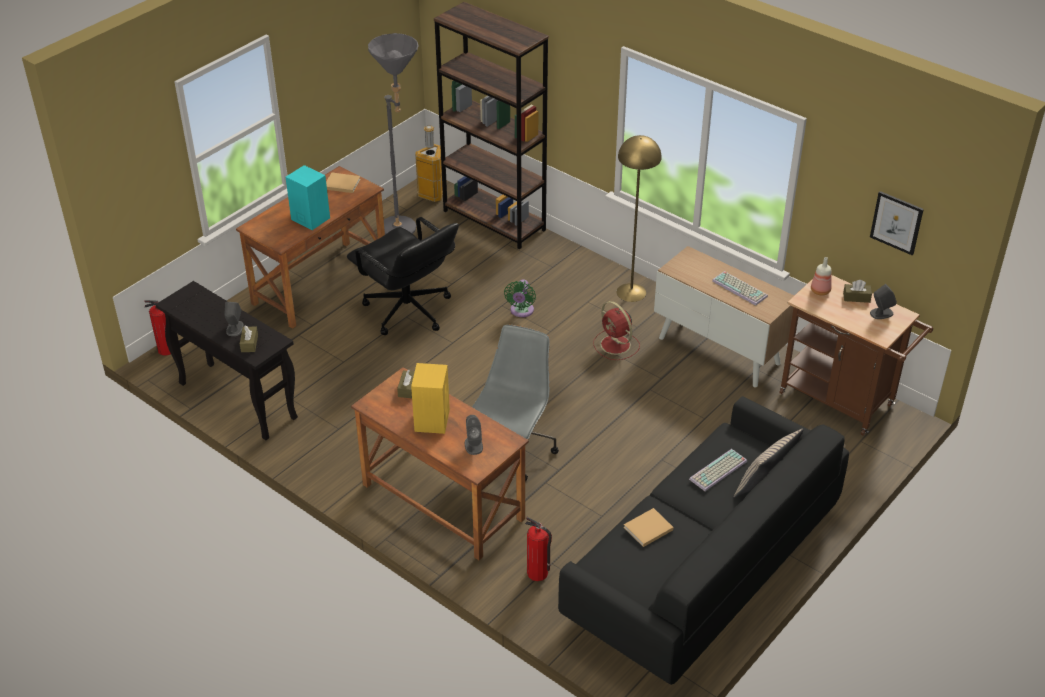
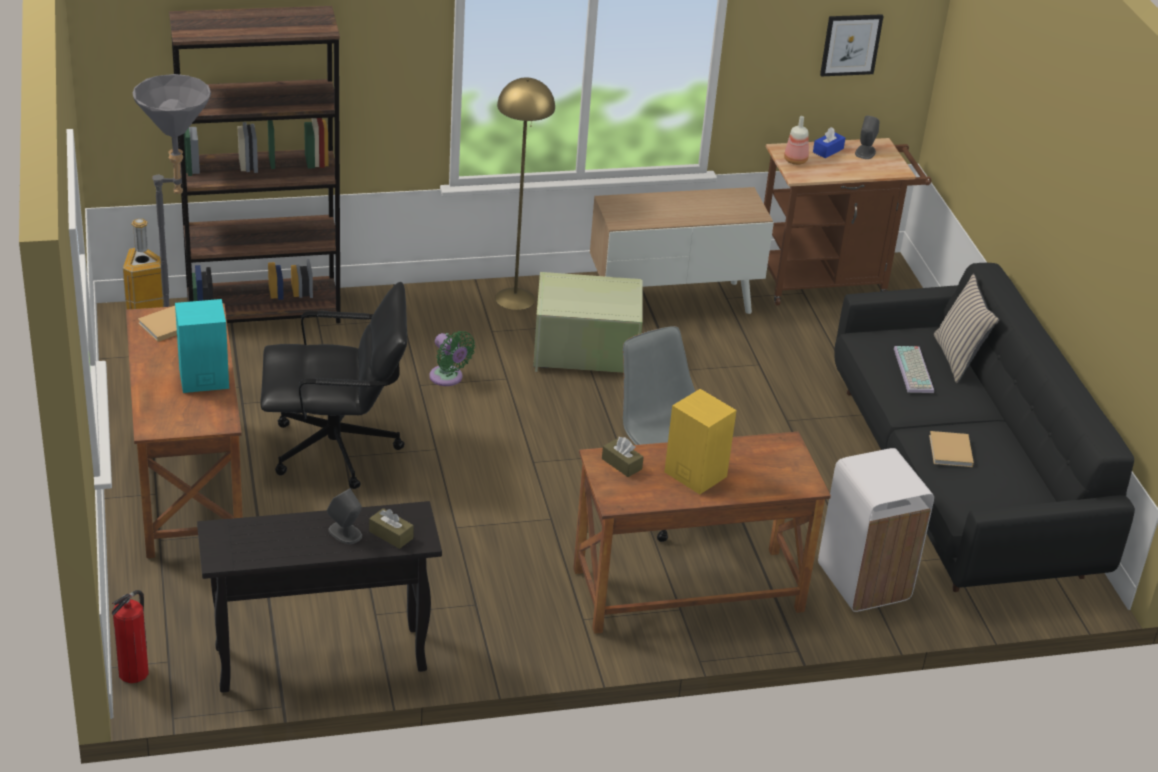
camera: 55 degrees left, 5 degrees down
(473, 445) = (767, 468): grey speaker -> none
(538, 573) = (863, 583): fire extinguisher -> white trash can
(616, 345) = (585, 352): red fan -> green storage box
(740, 288) = (701, 206): keyboard -> none
(856, 297) = (828, 150): brown tissue box -> blue tissue box

